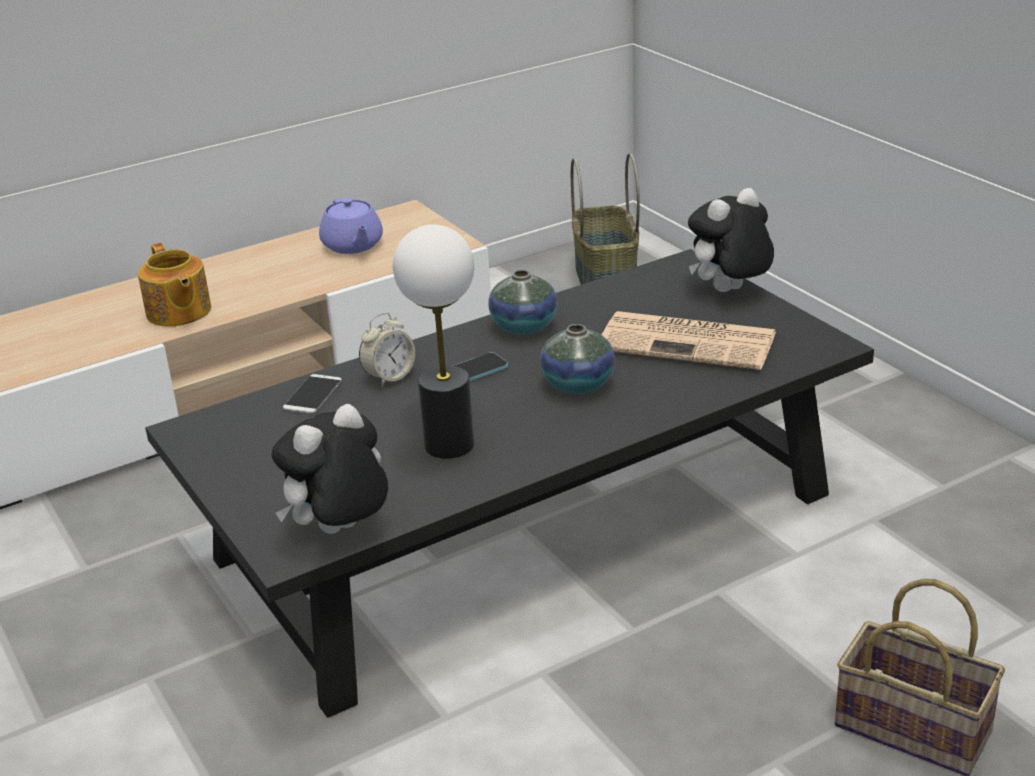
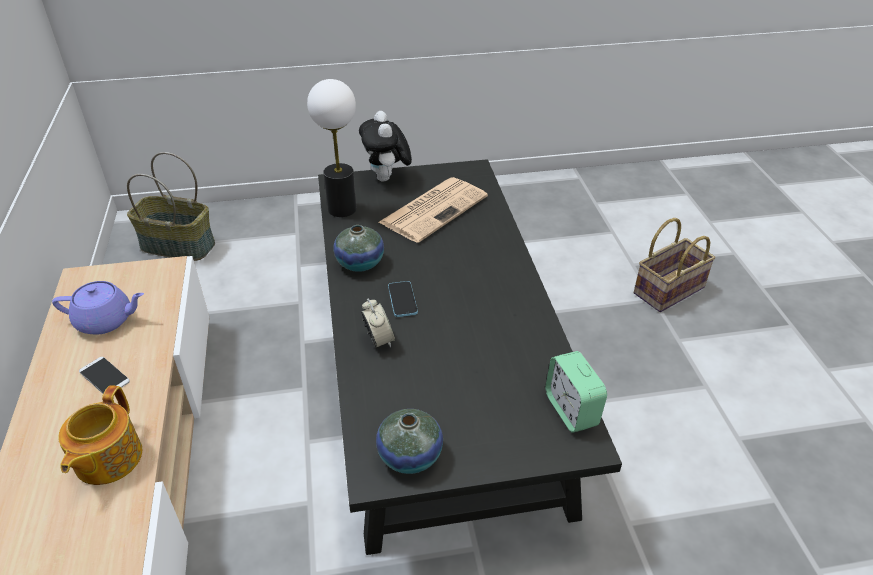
camera: 70 degrees left, 10 degrees up
(178, 312) = (107, 459): teapot -> teapot turned 105 degrees clockwise
(313, 395) = (374, 386): phone -> phone (104, 376)
(340, 532) = (571, 410): plush toy -> alarm clock
(449, 444) = (489, 333): table lamp -> table lamp (341, 209)
(578, 384) = (452, 262): vase -> vase (410, 456)

